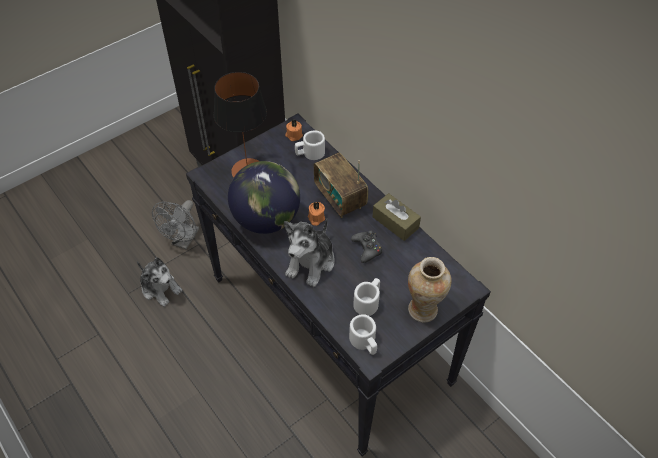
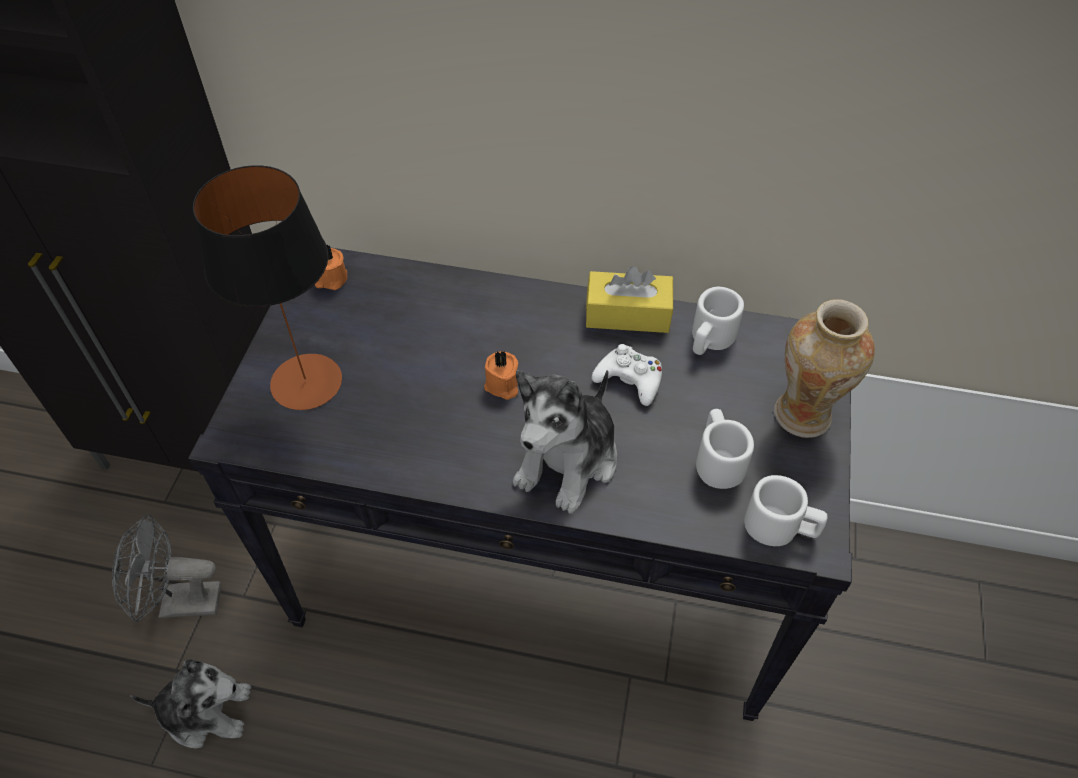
camera: 40 degrees left, 0 degrees up
(183, 241) = (180, 603): grey fan -> grey fan turned 105 degrees clockwise
(266, 219) = (422, 441): globe -> none
(310, 153) = (387, 291): white mug -> white mug (709, 339)
(311, 262) = (568, 460): plush toy -> plush toy turned 45 degrees clockwise
(340, 198) = (507, 330): radio -> none
(367, 249) = (629, 380): black game controller -> white game controller
(395, 222) = (627, 314): brown tissue box -> yellow tissue box

